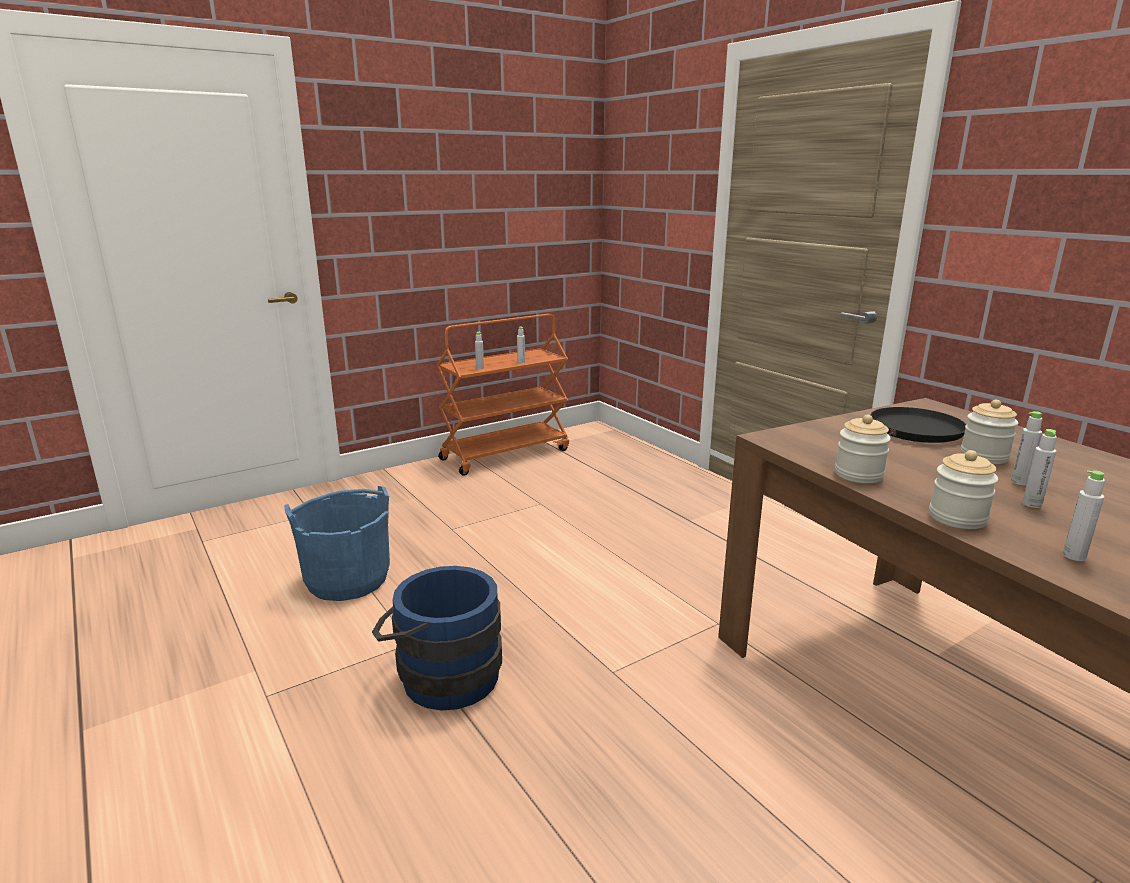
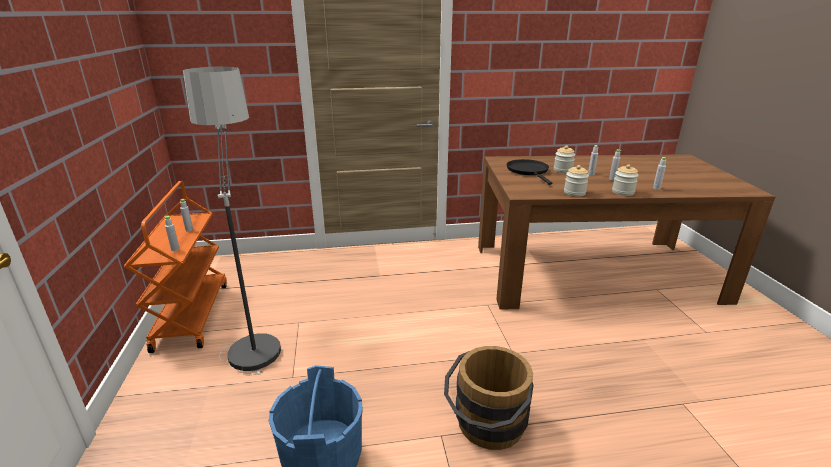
camera: 65 degrees left, 5 degrees up
(441, 675) = (486, 426): blue bucket -> brown bucket
(505, 487) = (252, 331): none -> floor lamp

